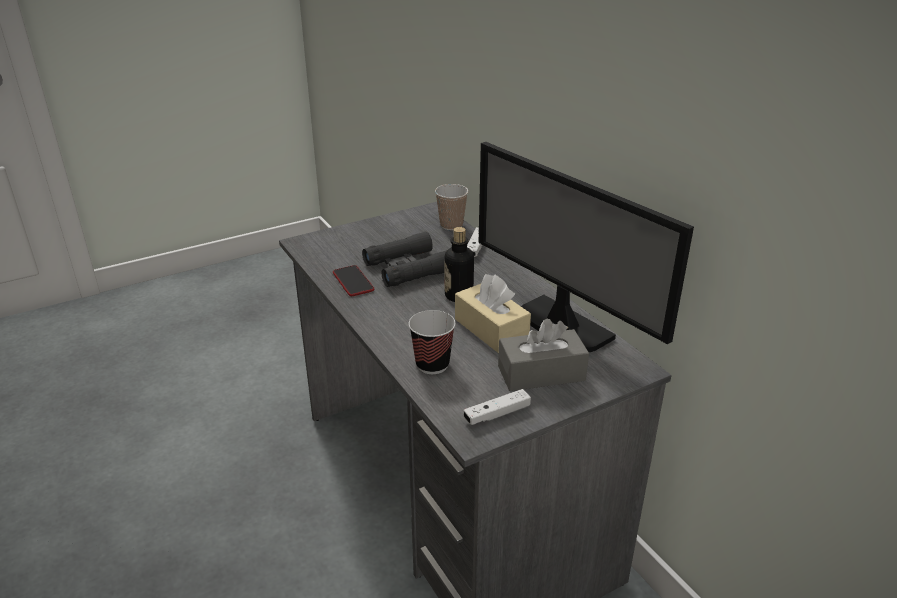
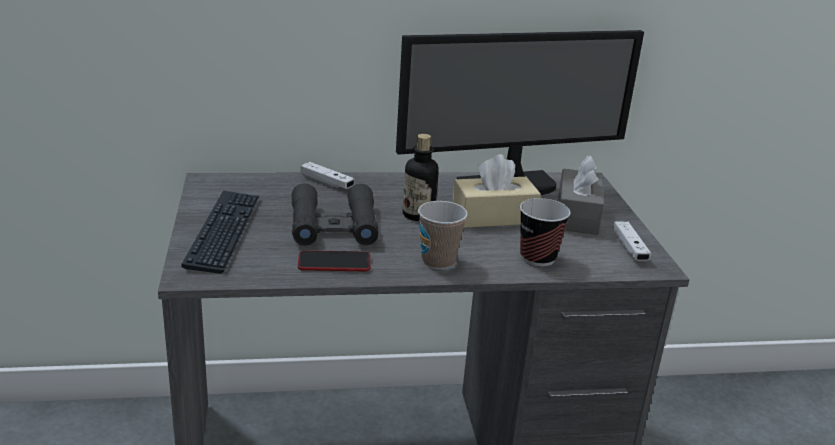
camera: 70 degrees left, 5 degrees down
(364, 236) = (224, 231): none -> keyboard
(451, 225) = (260, 181): cup -> cup (438, 261)

